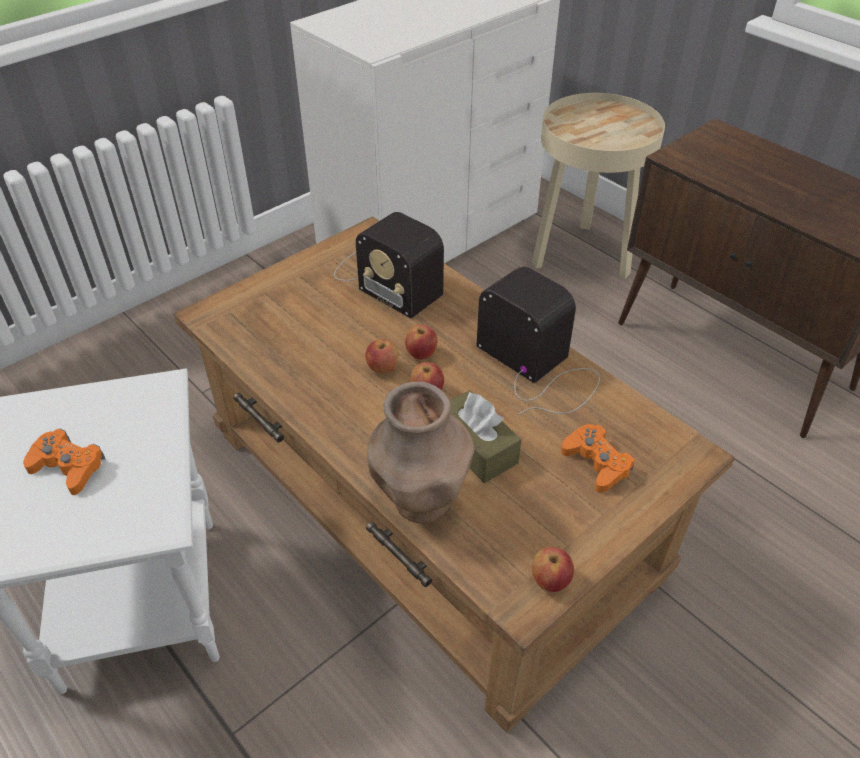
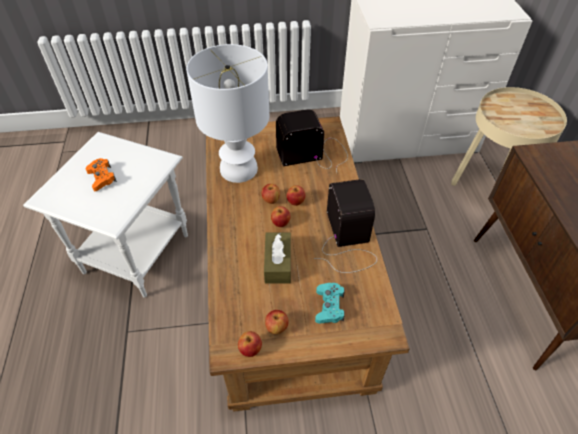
camera: 35 degrees right, 5 degrees up
(288, 349) = (238, 168): none -> white table lamp
(385, 278) = (314, 153): radio -> radio turned 90 degrees clockwise
(421, 502) = (228, 275): brown vase -> none
(556, 530) = (276, 327): none -> apple
(596, 463) = (329, 306): orange game controller -> turquoise game controller

